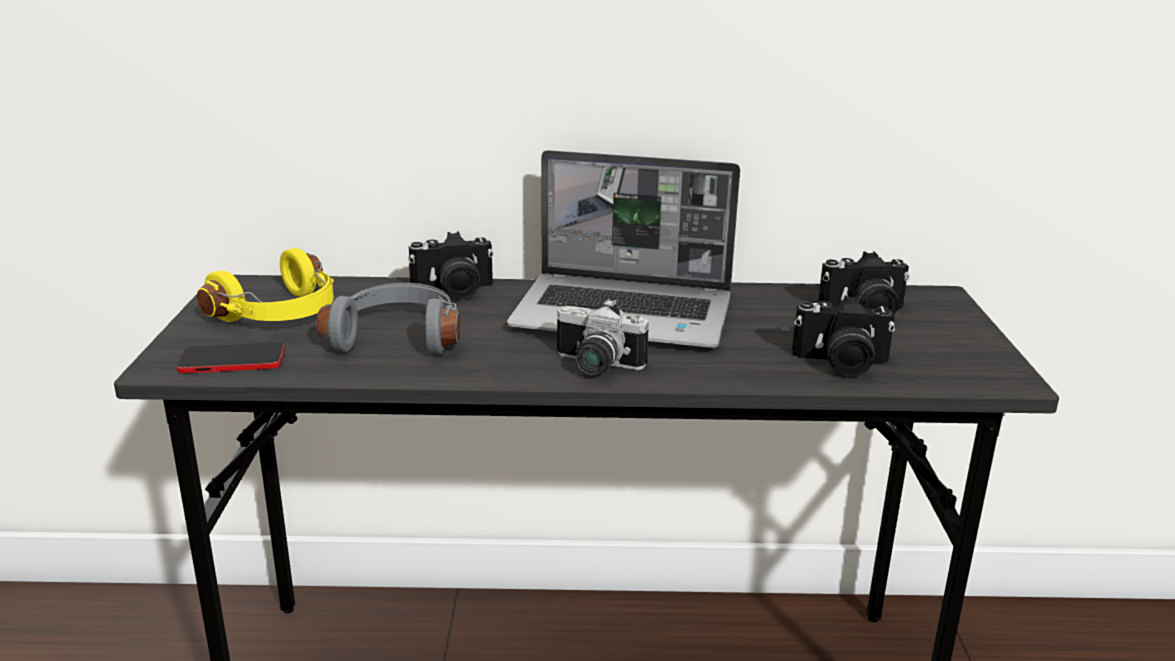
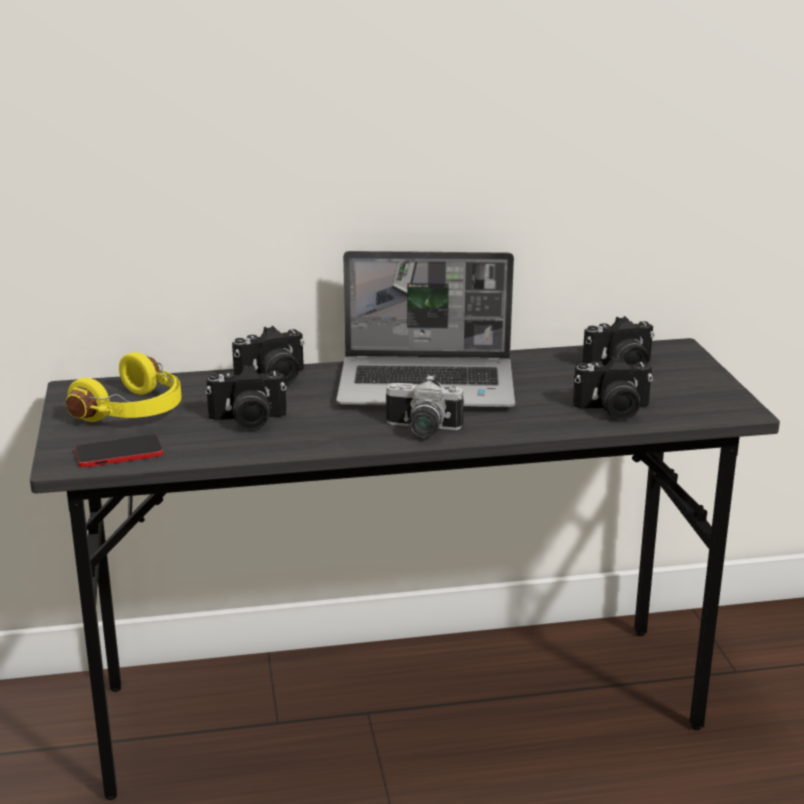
camera: 10 degrees left, 0 degrees up
(398, 336) = (247, 421): grey headphones -> camera

